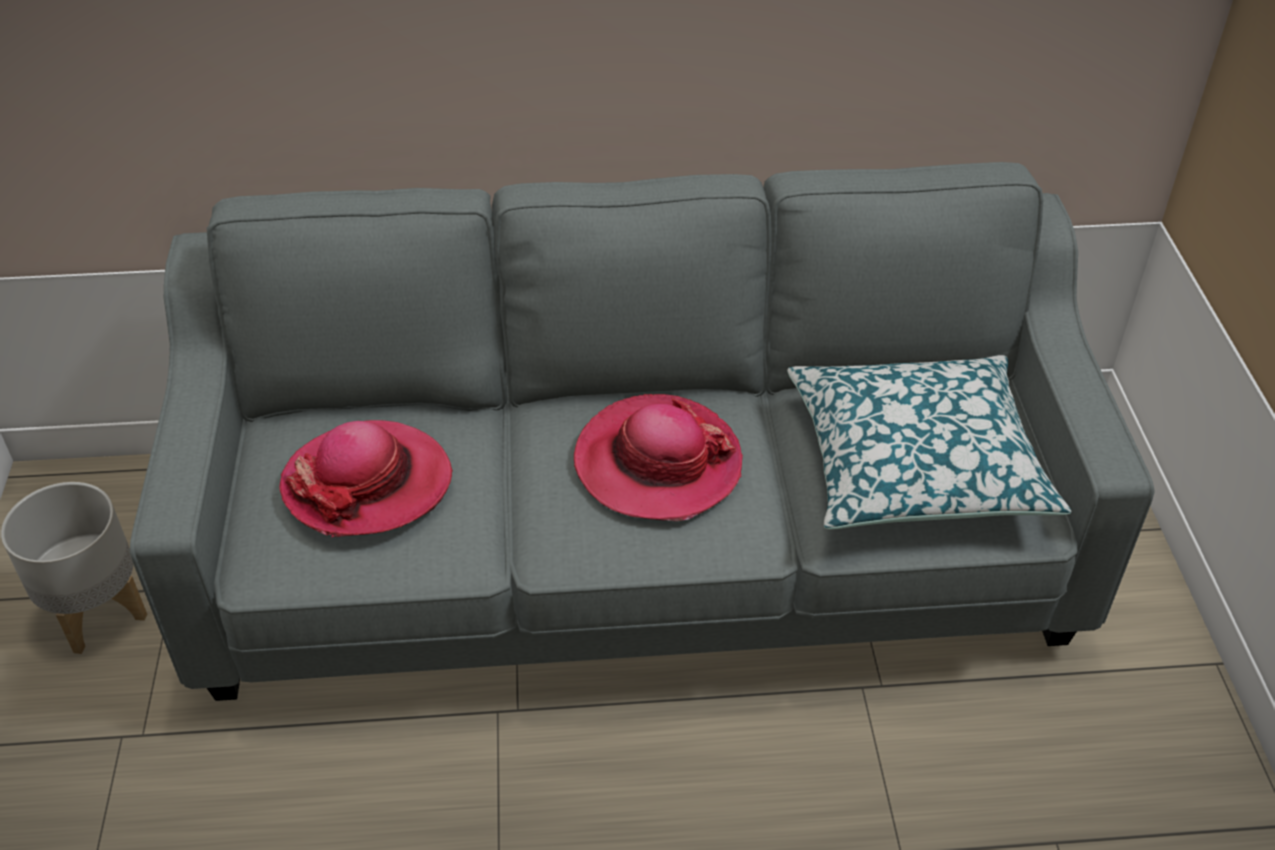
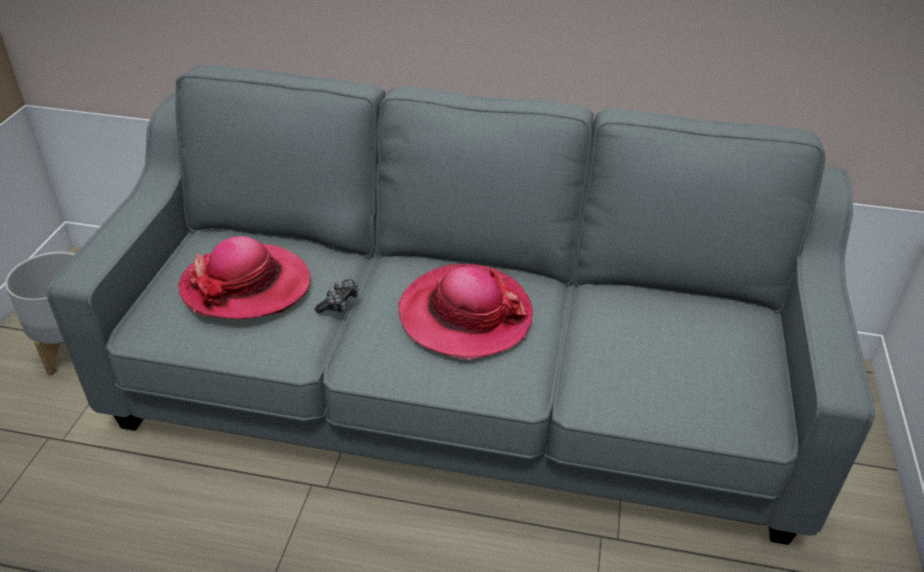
camera: 15 degrees right, 5 degrees down
(495, 480) = (339, 303): none -> game controller
(916, 462) = (674, 357): pillow -> none

